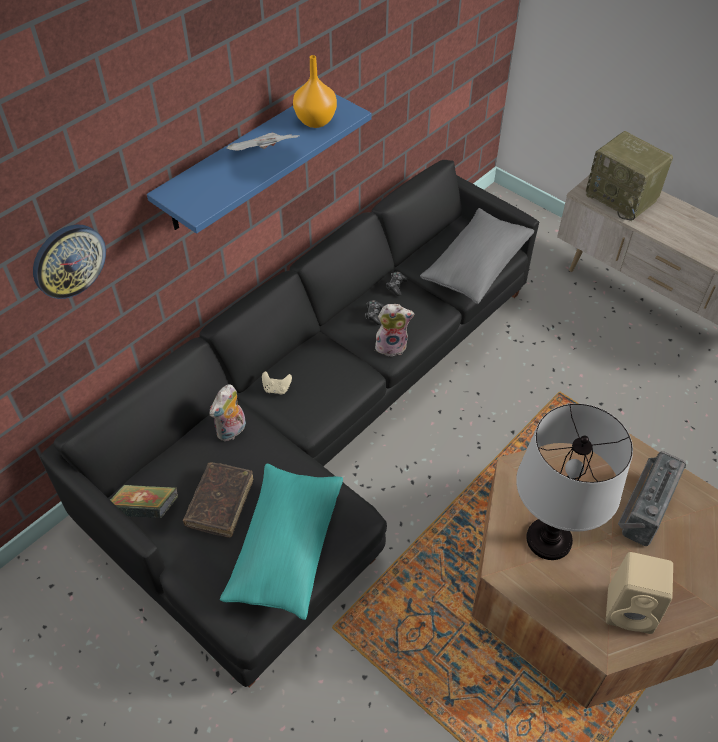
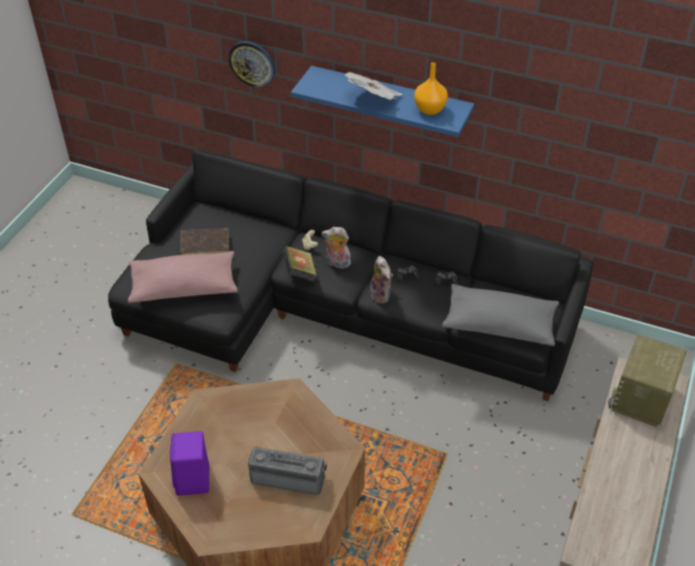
camera: 70 degrees right, 5 degrees down
(145, 511) = (189, 218): book -> book (300, 273)
(232, 431) = (264, 236): plush toy -> plush toy (337, 263)
(286, 548) = (184, 287): turquoise pillow -> pink pillow
(549, 540) = (237, 422): table lamp -> none
(631, 610) = (193, 481): beige speaker -> purple speaker

